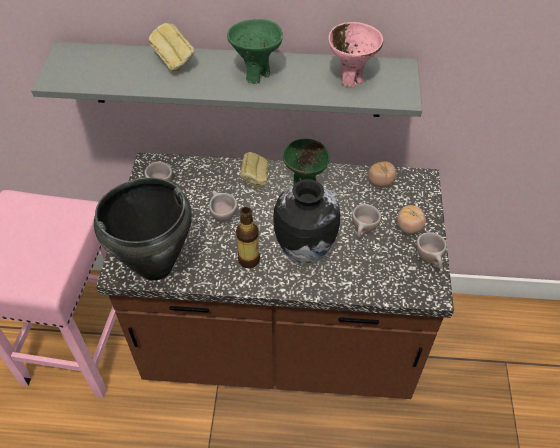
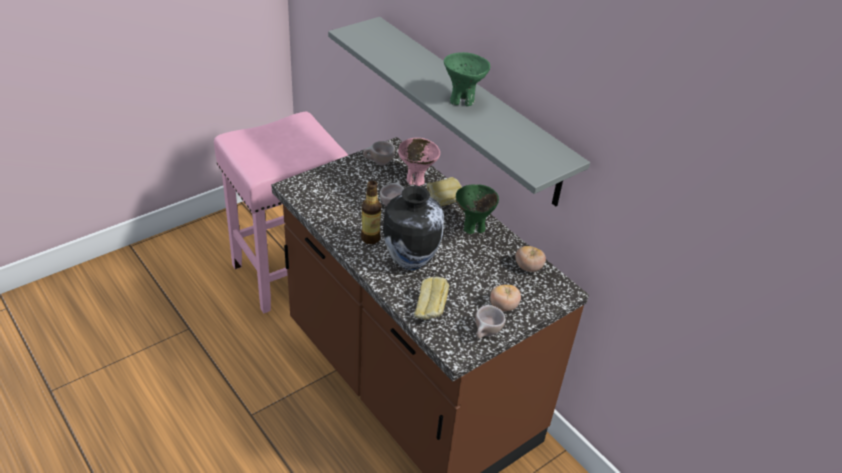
camera: 45 degrees right, 10 degrees down
(154, 266) = (314, 198): black cooking pot -> none
(174, 62) = (425, 65): bread -> bread (430, 311)
(350, 78) = (518, 141): pink bowl -> pink bowl (416, 180)
(363, 232) = (467, 283): beige cup -> none

